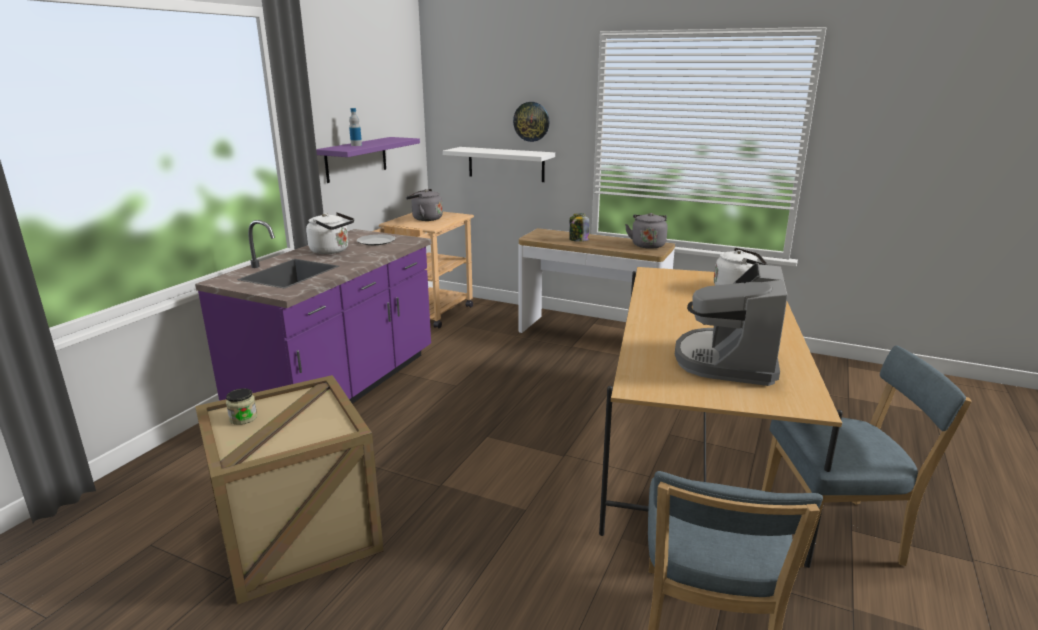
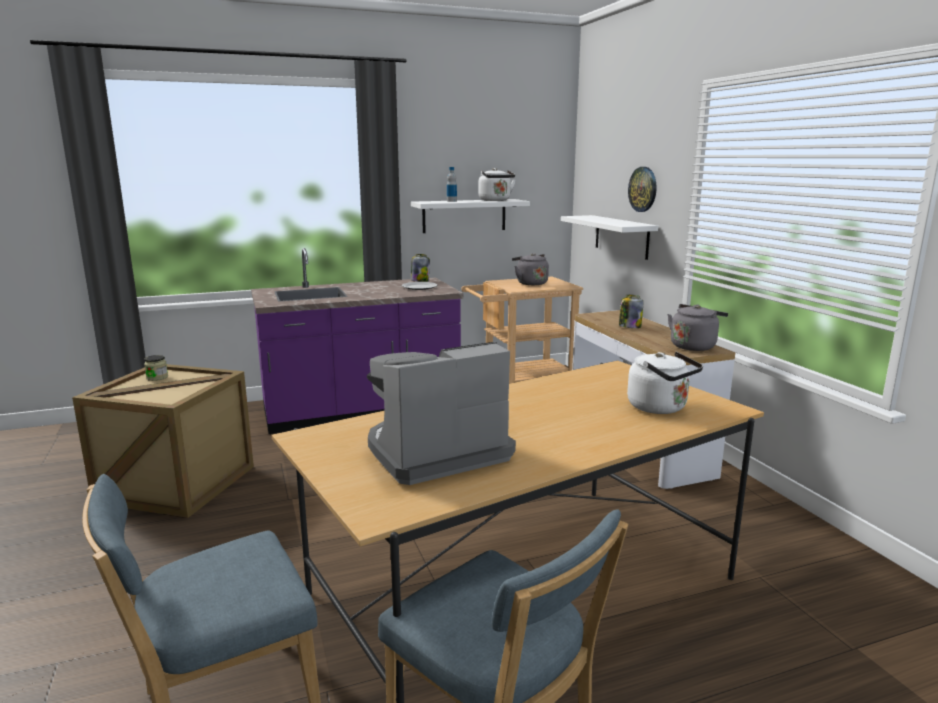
camera: 45 degrees right, 5 degrees down
(332, 251) = (373, 287): white kettle -> white kettle (495, 200)
(354, 235) = (420, 281): none -> jar
(356, 159) = (464, 215): purple shelf -> white shelf

